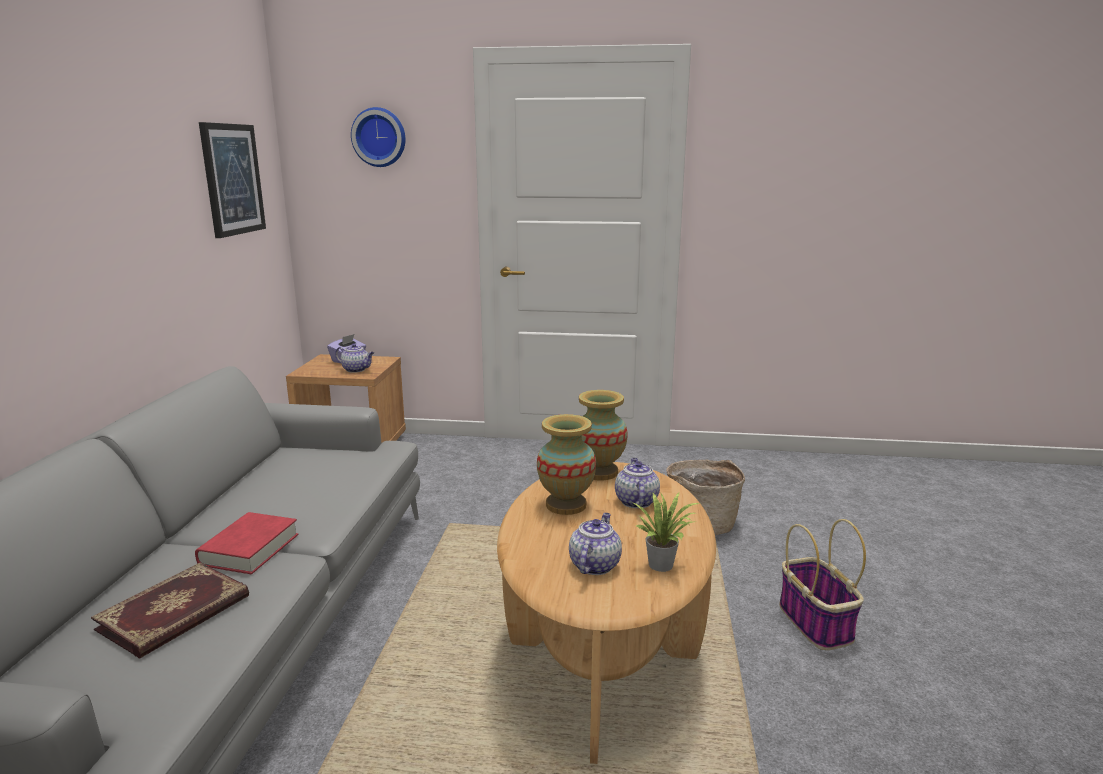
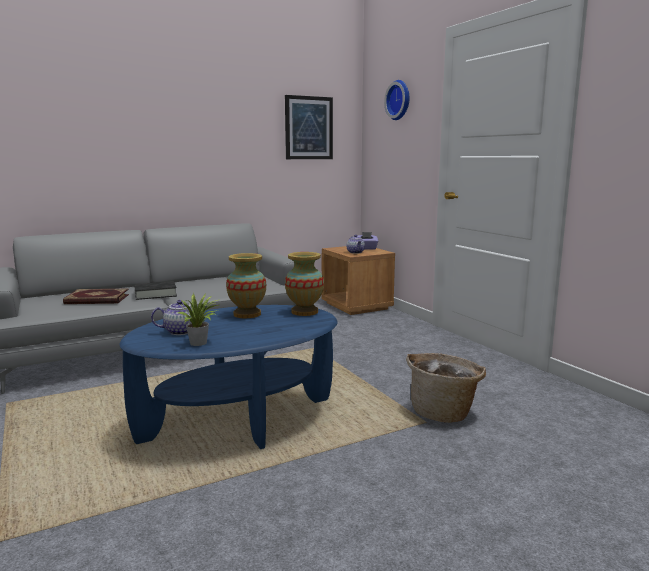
camera: 55 degrees right, 5 degrees down
(249, 549) = (155, 294): red book -> black book
(602, 651) = (239, 420): brown coffee table -> blue coffee table
(635, 501) = (276, 325): teapot -> none
(816, 623) = (364, 487): basket -> none

